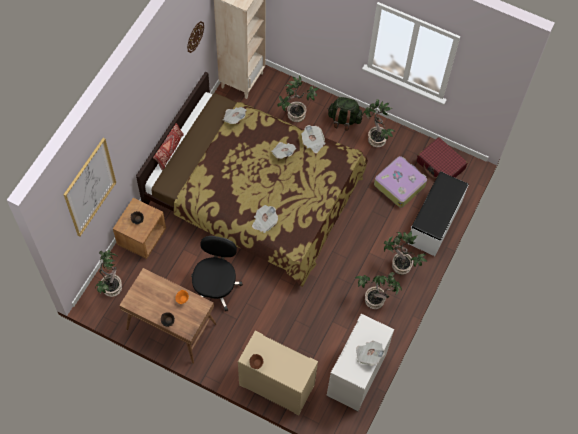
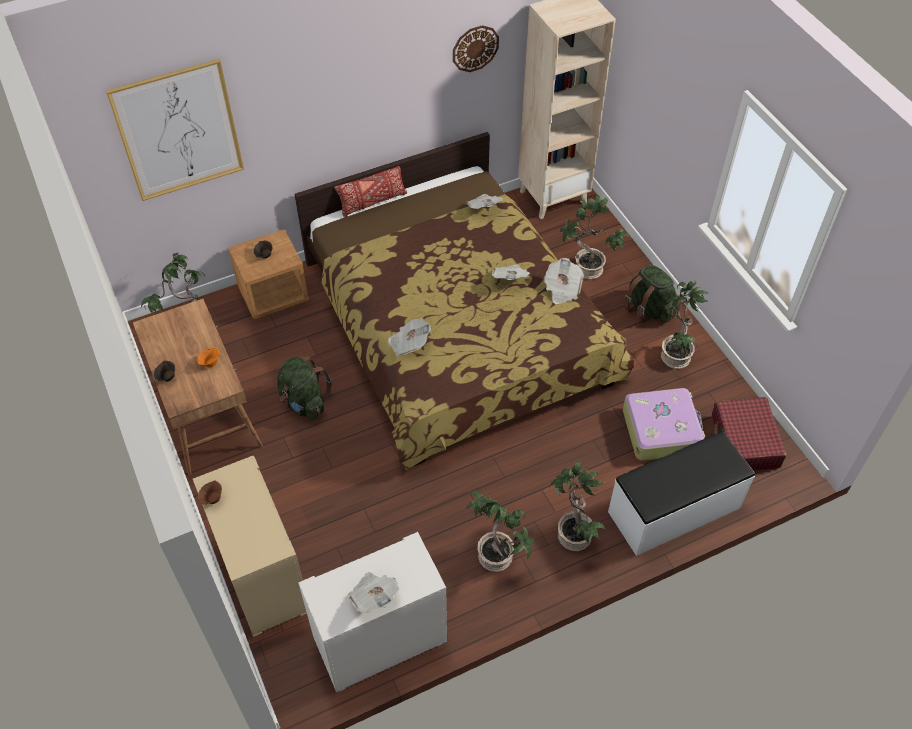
camera: 40 degrees right, 10 degrees down
(215, 286) = (304, 402): black office chair -> green backpack

